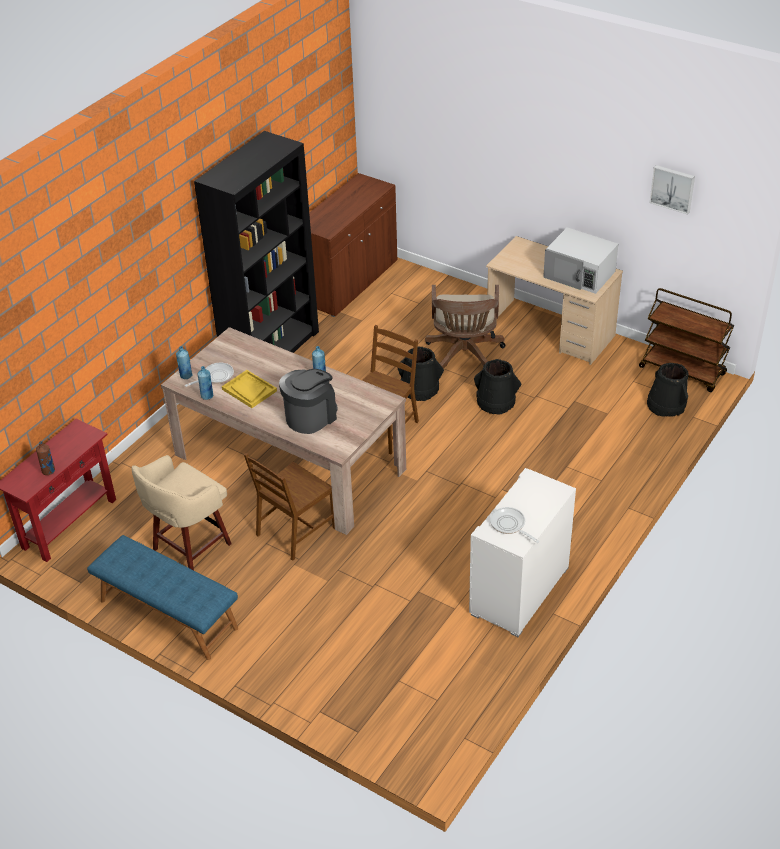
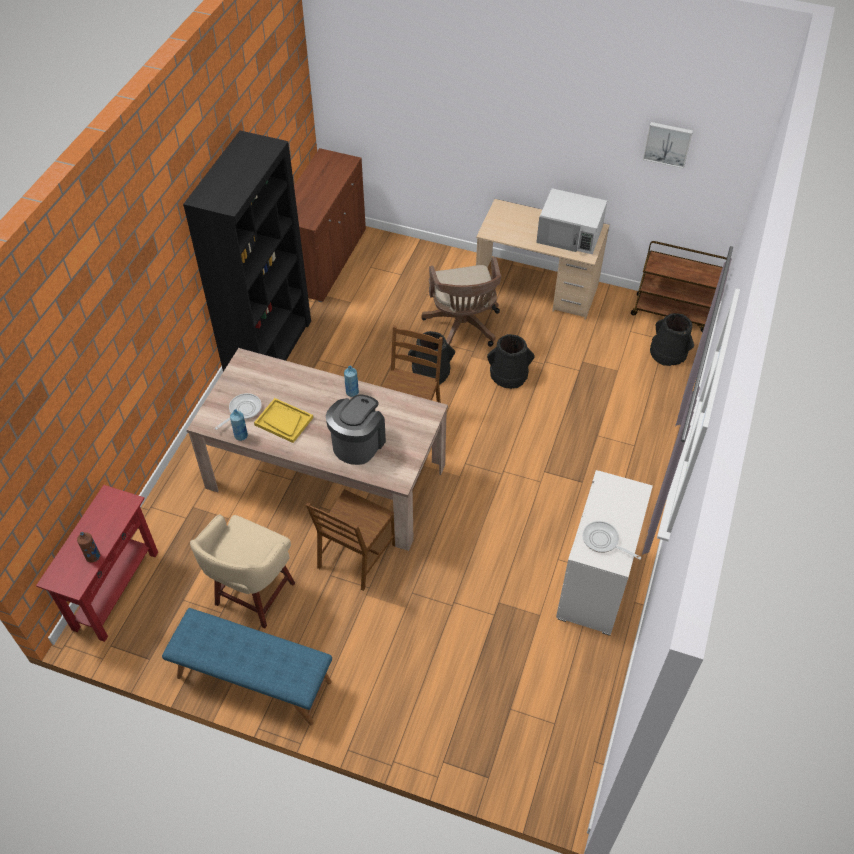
camera: 15 degrees left, 10 degrees up
(186, 375) = (210, 414): blue bottle -> none

